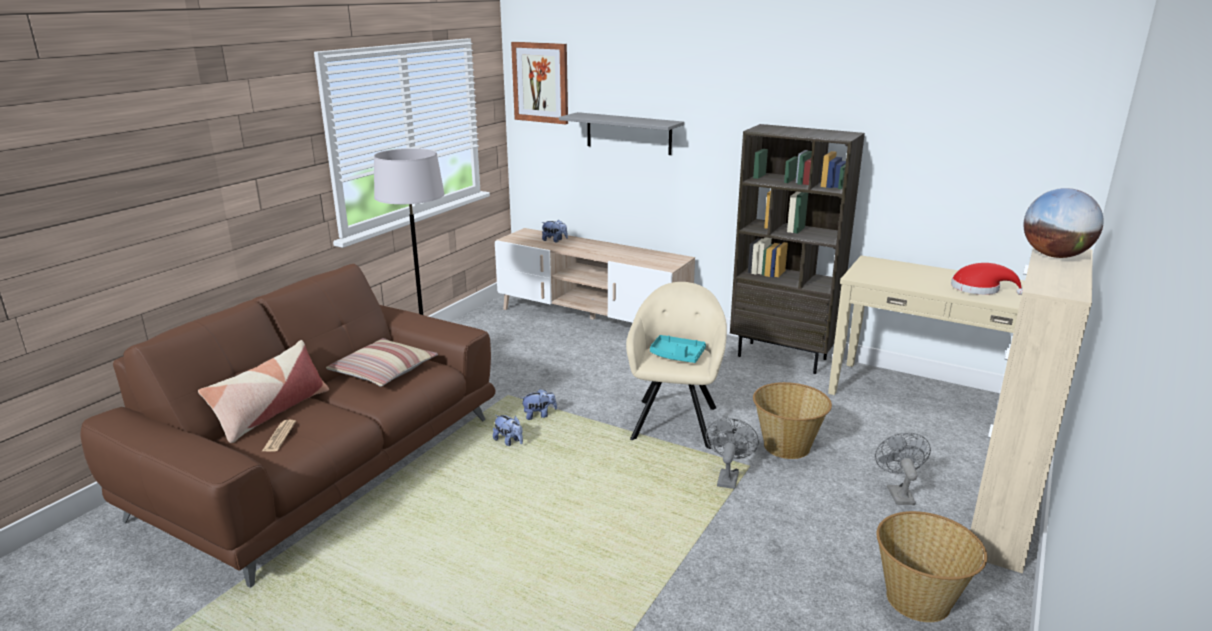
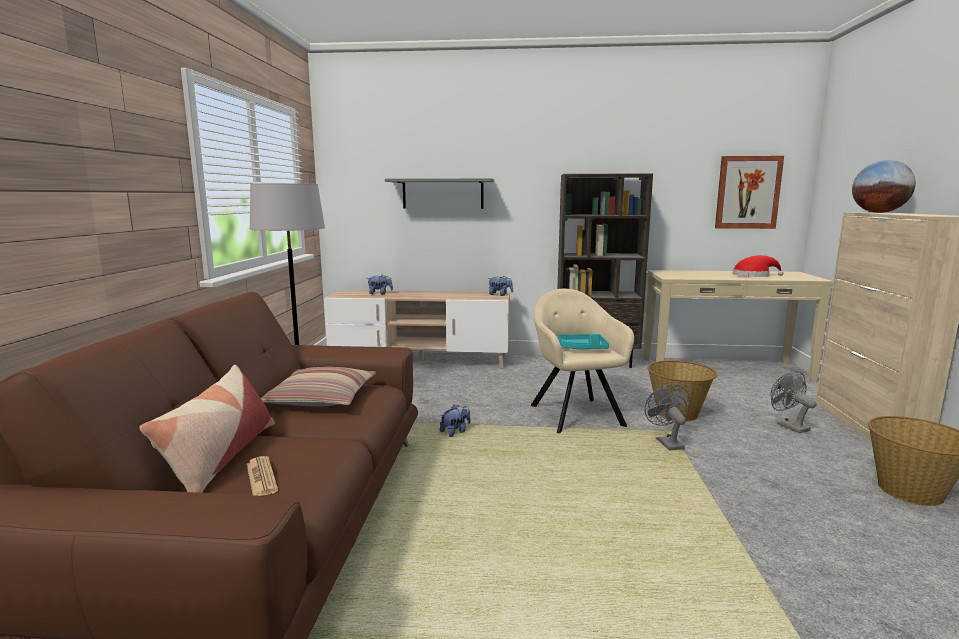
camera: 25 degrees left, 10 degrees down
(509, 441) = (451, 458): plush toy -> plush toy (500, 295)
(541, 82) = (354, 156): picture -> picture (747, 192)

